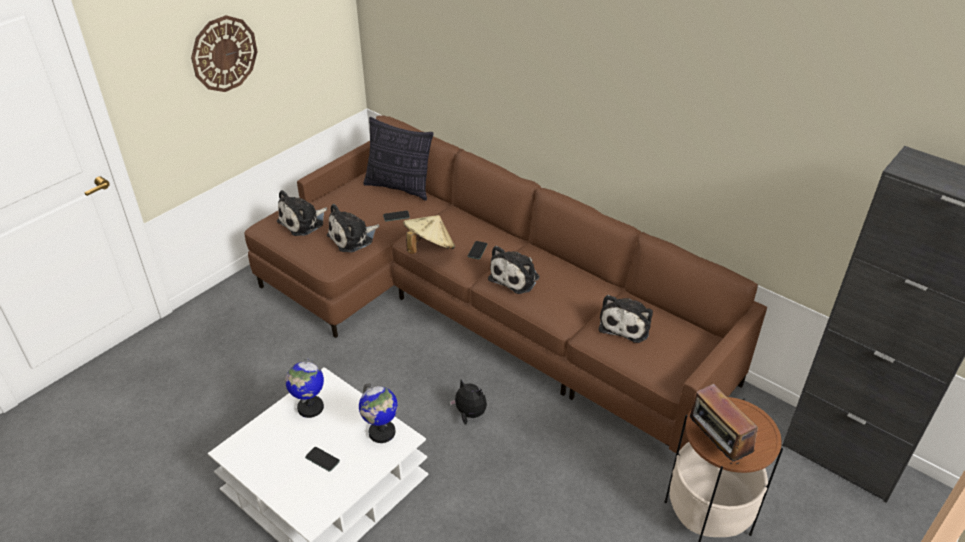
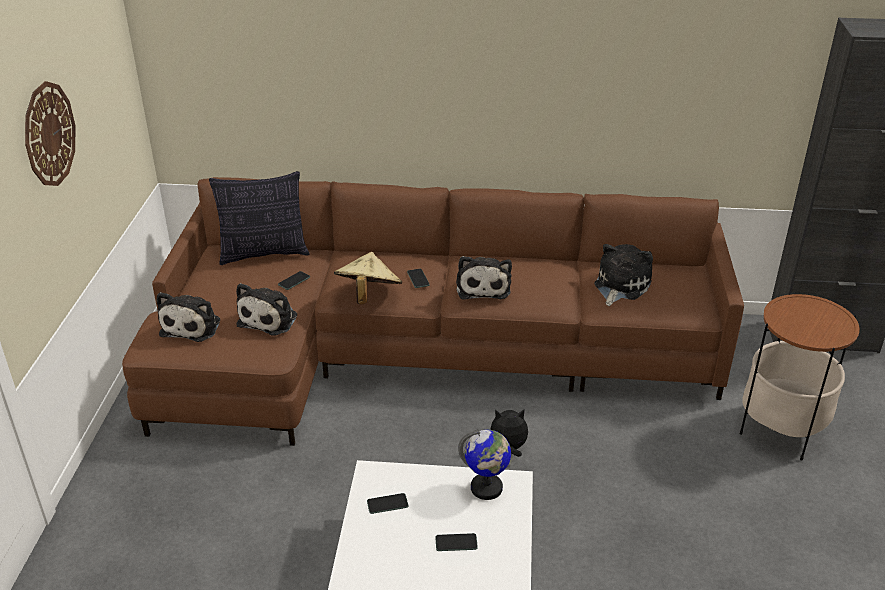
camera: 35 degrees left, 5 degrees down
(310, 407) = (387, 504): globe -> phone
(626, 324) = (620, 285): plush toy -> plush toy turned 135 degrees counterclockwise
(716, 447) = (813, 336): radio -> none

